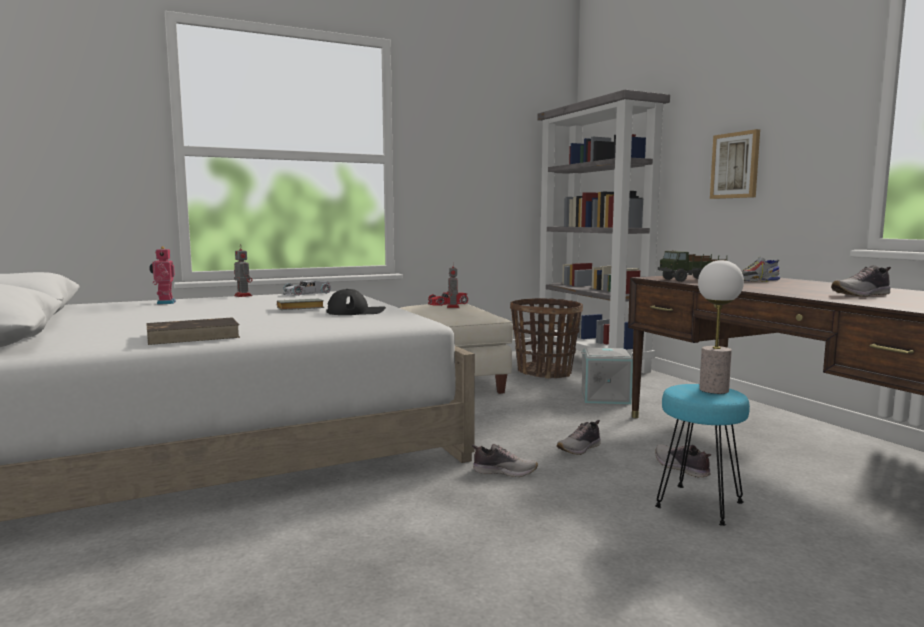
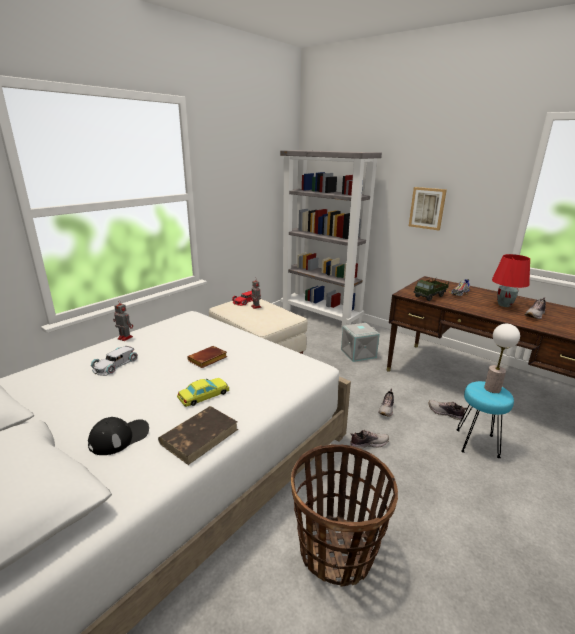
camera: 25 degrees left, 15 degrees up
(164, 303) = (77, 366): toy robot -> none
(250, 322) = (204, 395): none -> yellow toy car
(299, 309) = (207, 360): grey book -> brown book
(306, 293) = (169, 324): white toy car -> white toy car (114, 364)
(356, 312) = (254, 357): black cap -> black cap (119, 437)
(545, 372) = (305, 333): basket -> basket (337, 551)
(820, 288) = (504, 305): none -> red table lamp

